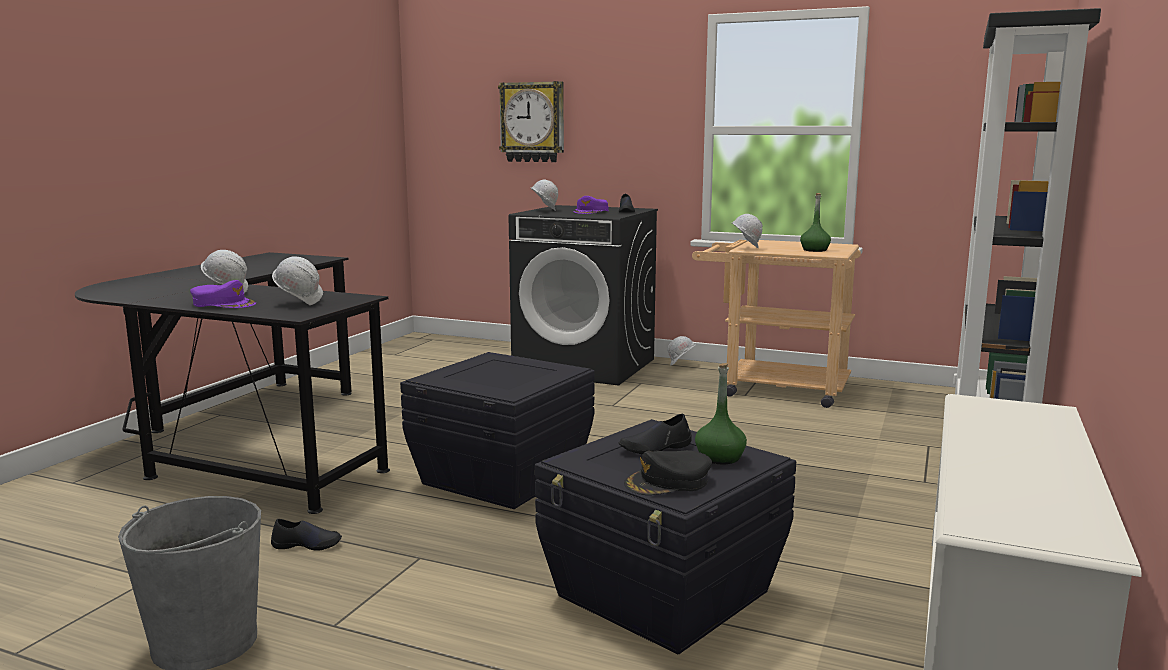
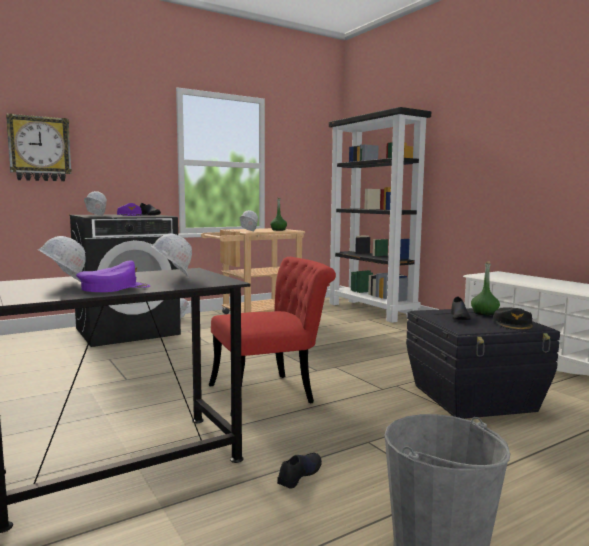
camera: 55 degrees left, 5 degrees down
(500, 477) = (271, 393): black storage box -> red chair

